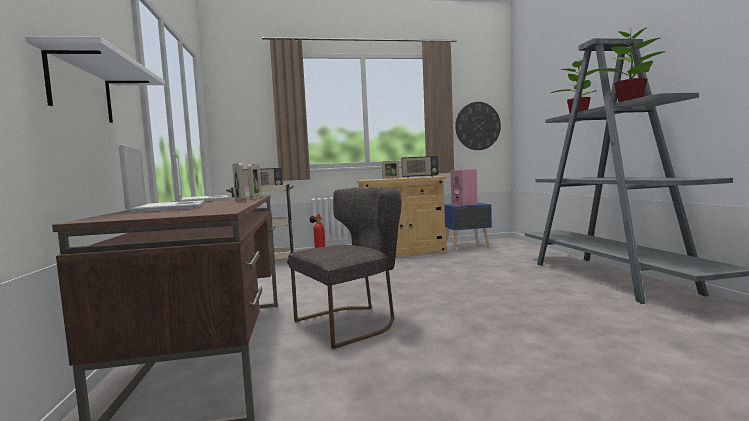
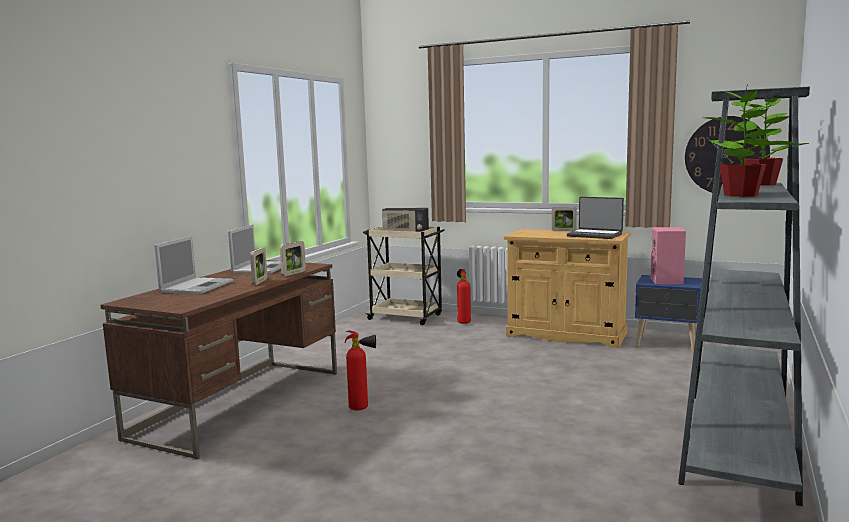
camera: 35 degrees right, 5 degrees up
(81, 89) = (158, 189): white shelf -> none
(353, 322) = (363, 408): grey chair -> fire extinguisher
(419, 177) = (595, 235): radio -> laptop

